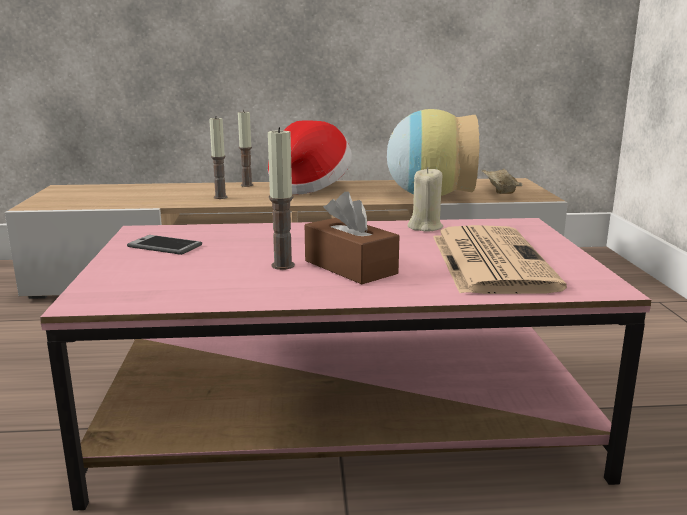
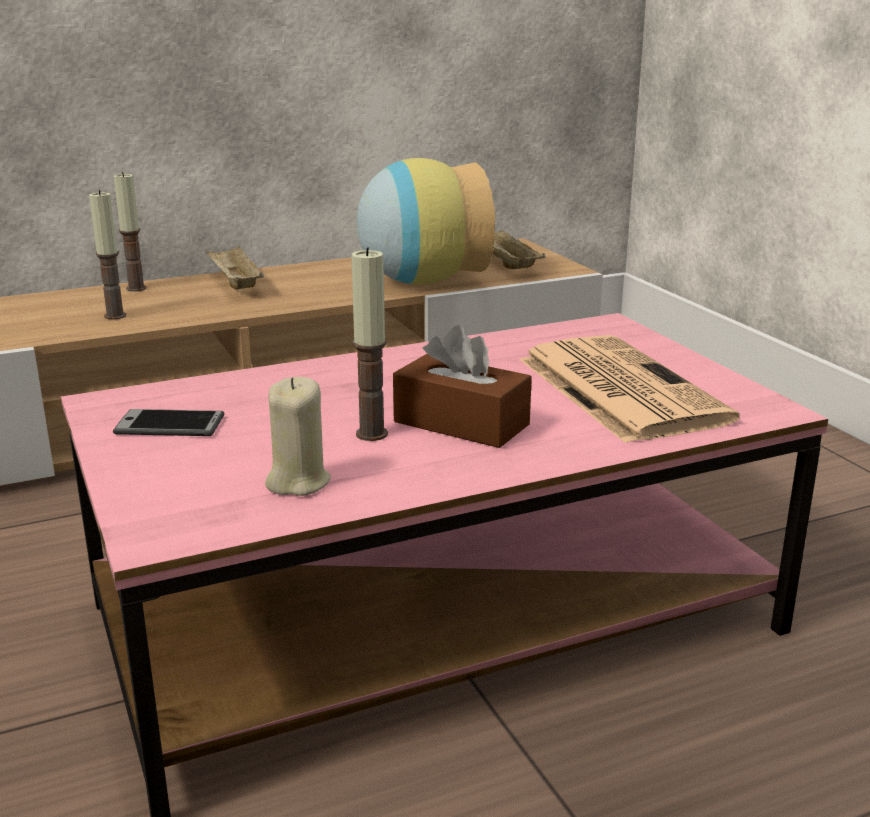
camera: 20 degrees left, 5 degrees up
(307, 187) = (235, 284): hat -> beige tray
(425, 227) = (497, 345): beige candle -> beige candle (298, 482)

